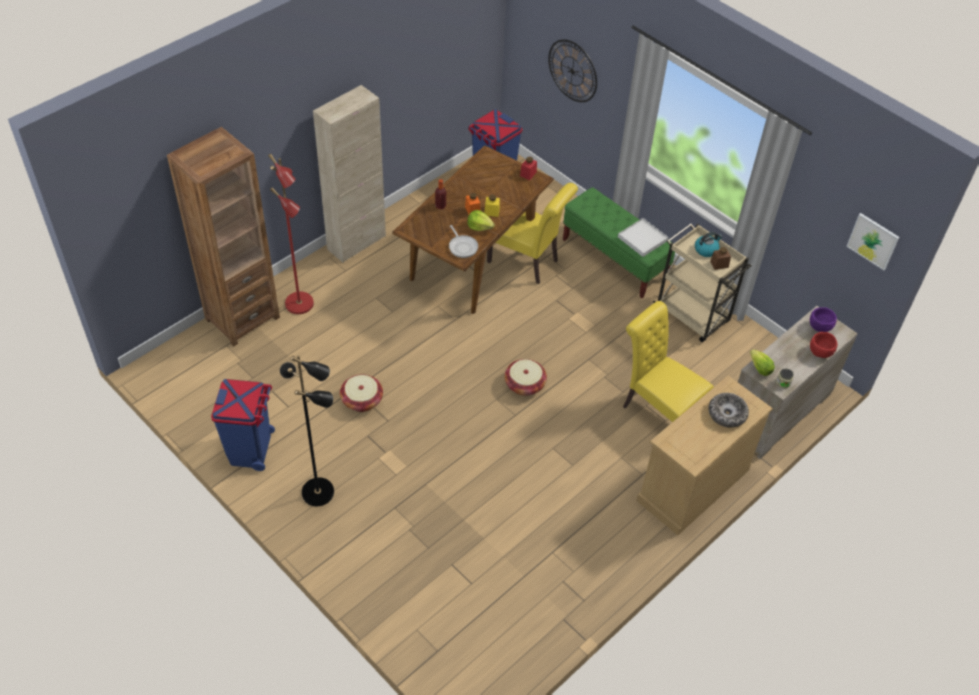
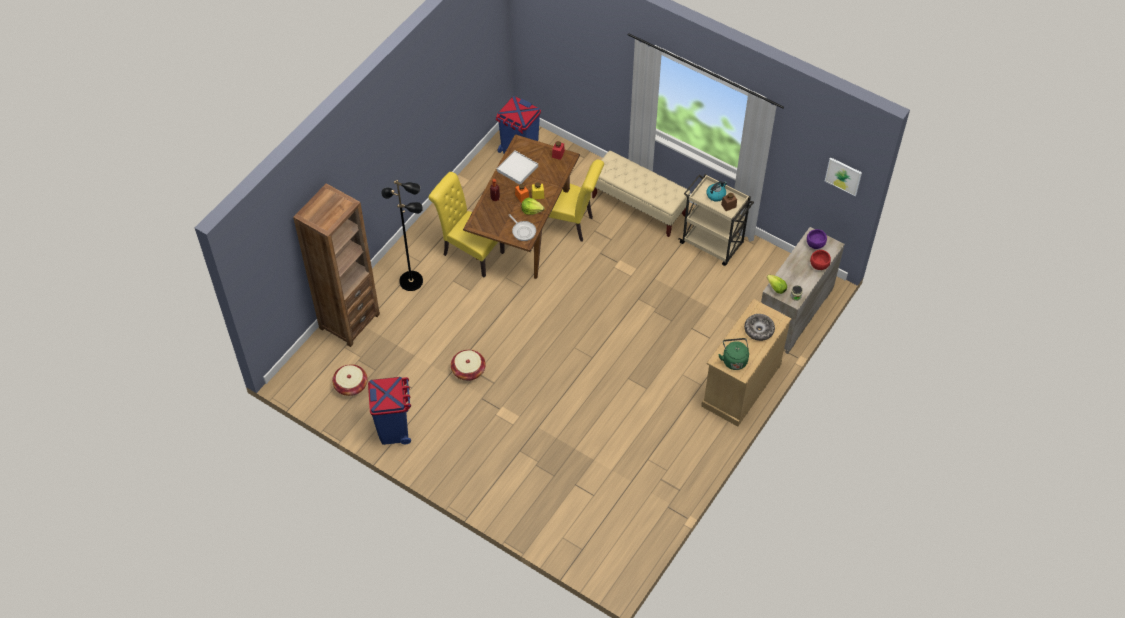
camera: 10 degrees left, 5 degrees up
(300, 303) = (392, 298): red floor lamp -> none
(319, 492) = (458, 450): black floor lamp -> black floor lamp (411, 281)
(356, 243) = (422, 234): beige cabinet -> none
(524, 384) = (593, 330): basket -> basket (351, 385)
(572, 71) = (578, 61): wall clock -> none
(614, 259) = (639, 206): green bench -> beige bench
(642, 239) = (661, 190): white tray -> white tray (517, 168)
(657, 410) = (701, 330): yellow chair -> yellow chair (470, 252)
(686, 444) = (734, 359): none -> green kettle

